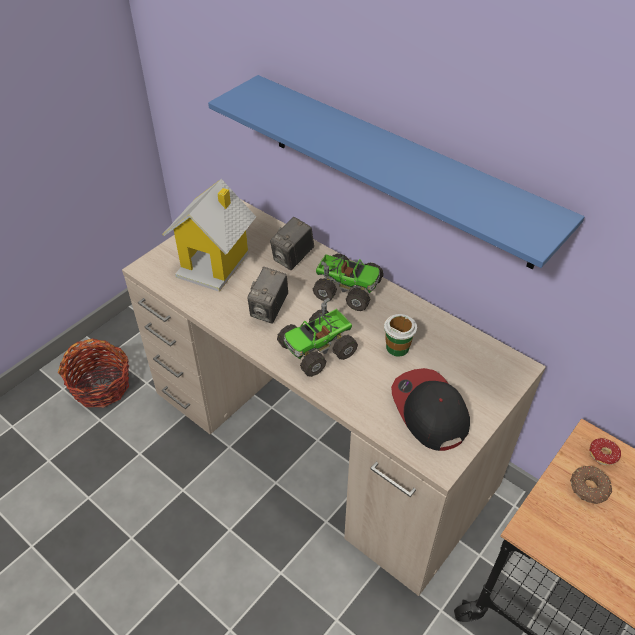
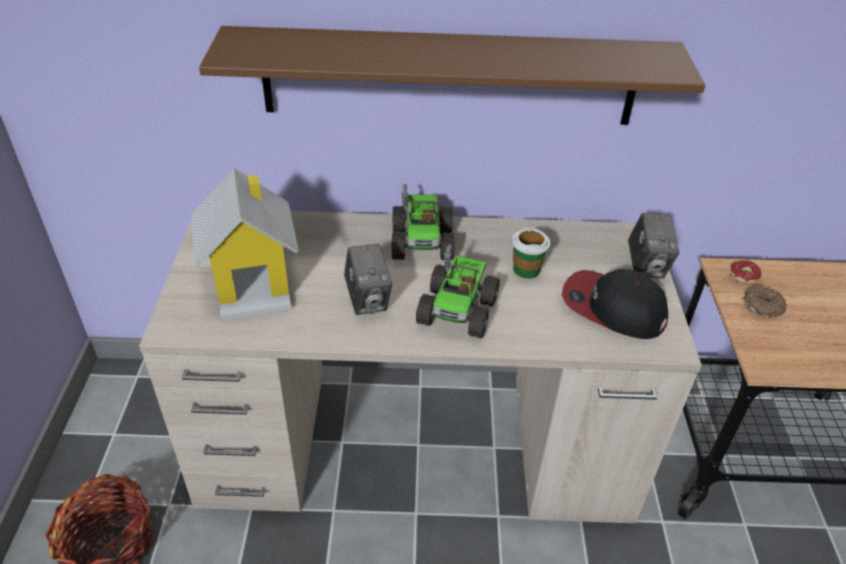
camera: 40 degrees left, 5 degrees down
(293, 258) = (336, 239): camera -> camera (646, 265)
(347, 289) = (422, 242): toy truck -> toy truck turned 105 degrees clockwise
(398, 169) = (449, 76): blue shelf -> brown shelf

